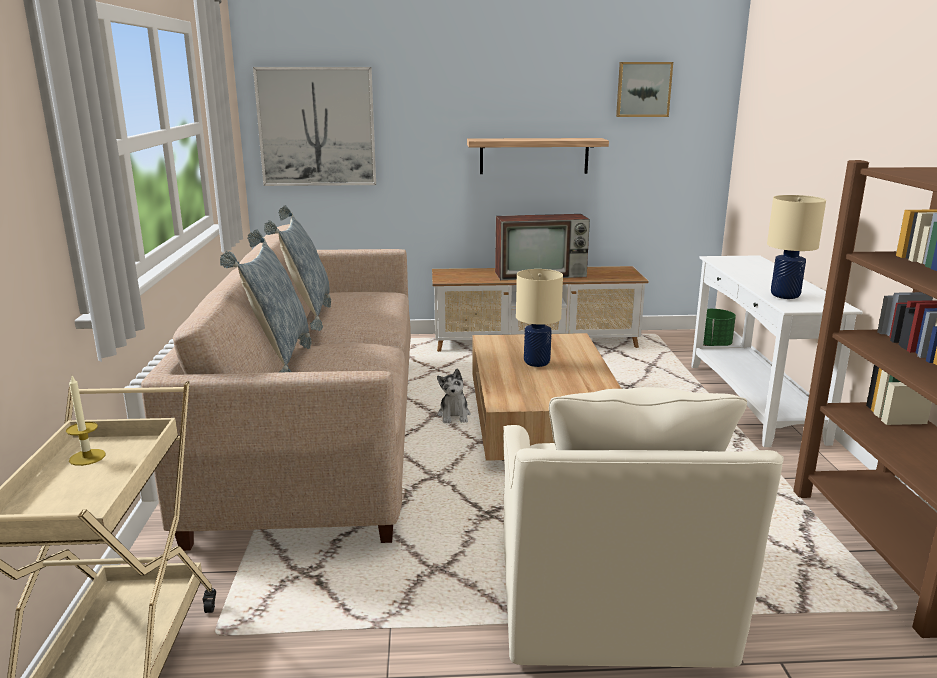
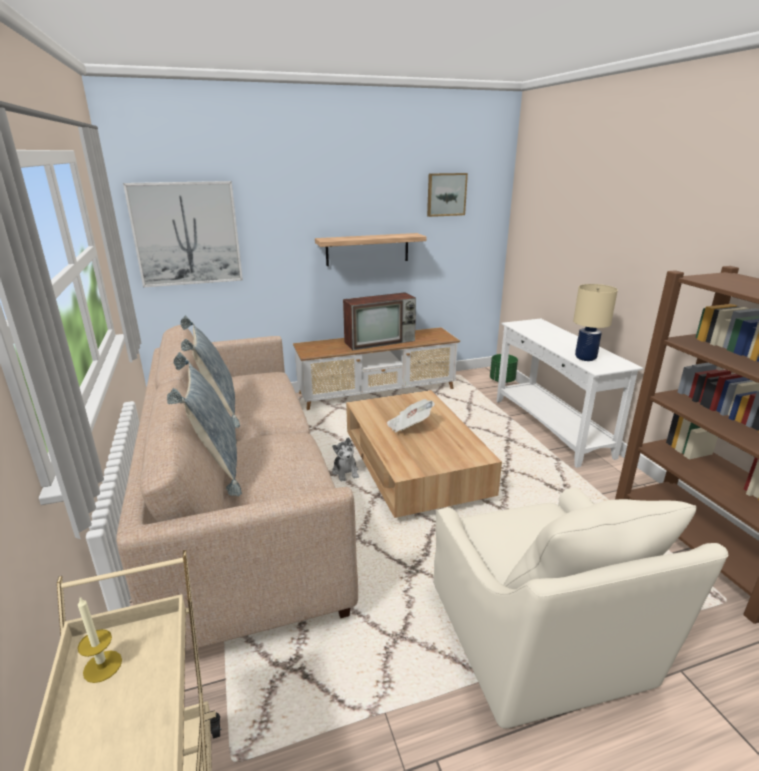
camera: 15 degrees left, 5 degrees up
(536, 364) = (409, 426): beige table lamp -> newspaper

